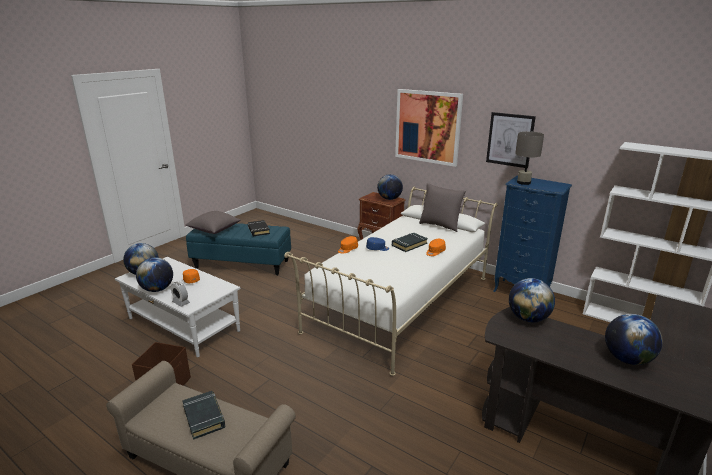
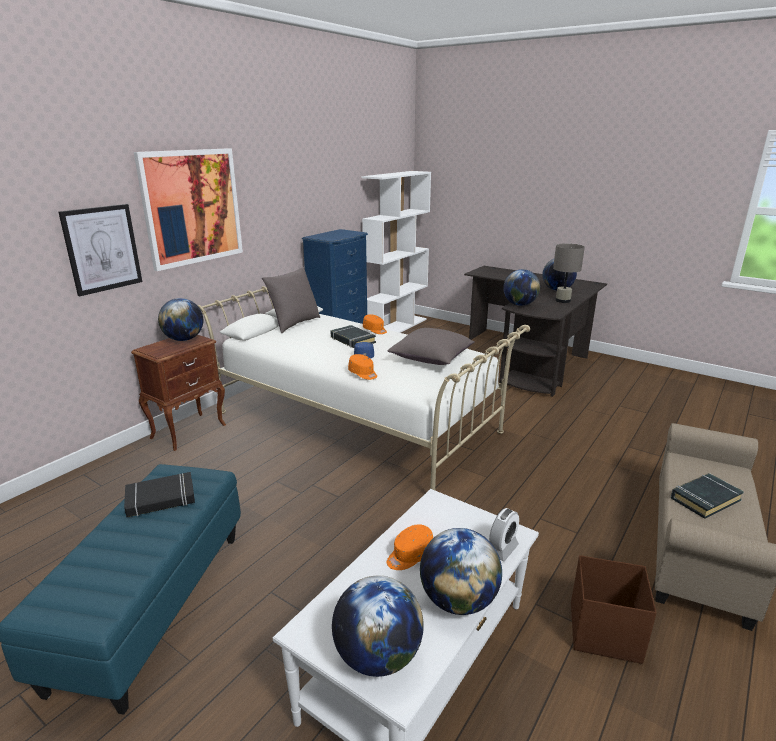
camera: 90 degrees left, 0 degrees up
(214, 230) = (110, 578): grey pillow -> grey pillow (432, 359)
(510, 139) = (285, 198): picture -> picture (102, 249)
(523, 182) = (331, 237): grey table lamp -> grey table lamp (562, 300)

